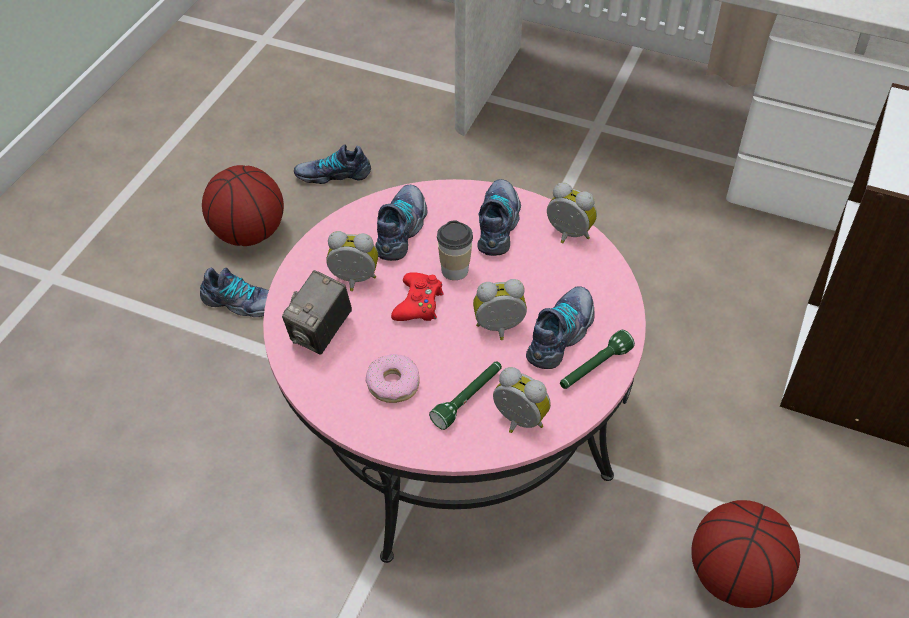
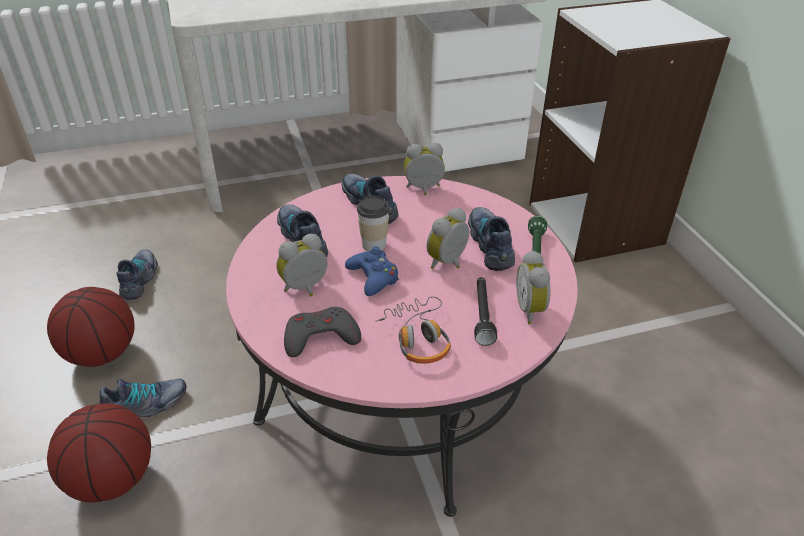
camera: 40 degrees left, 10 degrees down
(321, 333) = (320, 337): camera -> grey game controller
(333, 174) = (140, 279): shoe -> shoe turned 135 degrees clockwise
(393, 384) = (418, 337): donut -> headphones
(418, 304) = (373, 277): red game controller -> blue game controller
(468, 399) = (482, 315): green flashlight -> black flashlight
(518, 422) = (532, 310): alarm clock -> alarm clock turned 90 degrees counterclockwise
(733, 577) = (659, 368): basketball -> basketball (112, 480)

